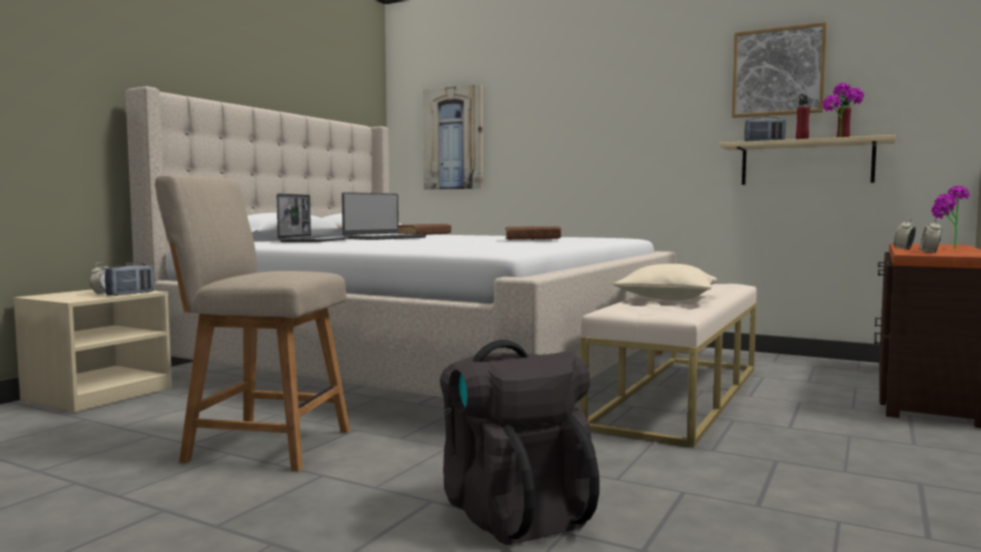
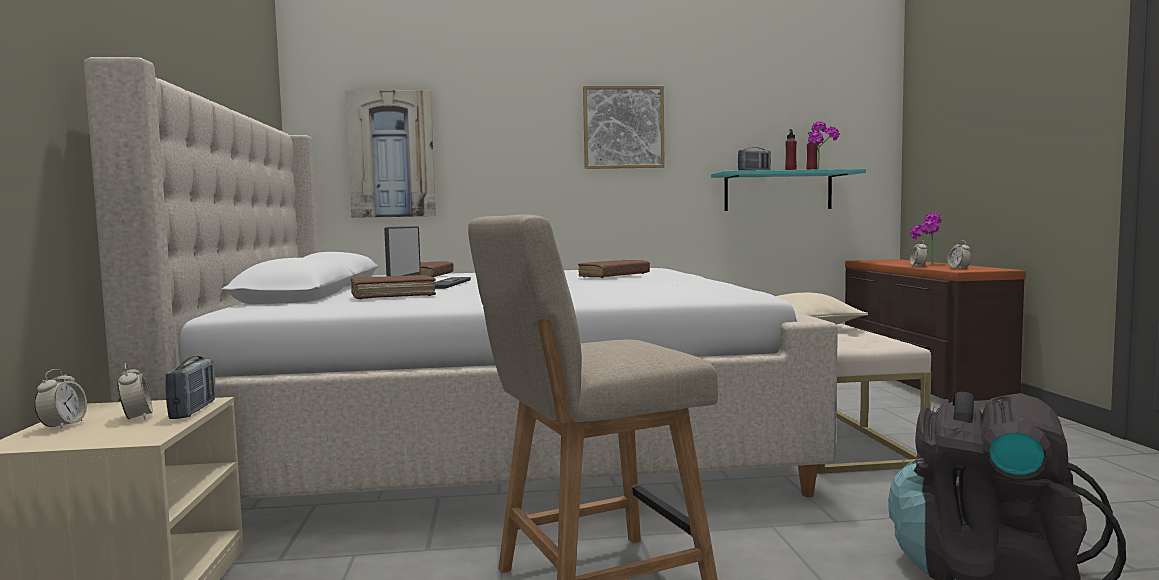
camera: 35 degrees left, 0 degrees up
(73, 293) = (63, 426): none -> alarm clock
(314, 241) = (393, 296): laptop -> brown book
(778, 72) = (752, 106): picture -> picture (623, 127)
(806, 163) = (778, 191): beige shelf -> turquoise shelf

